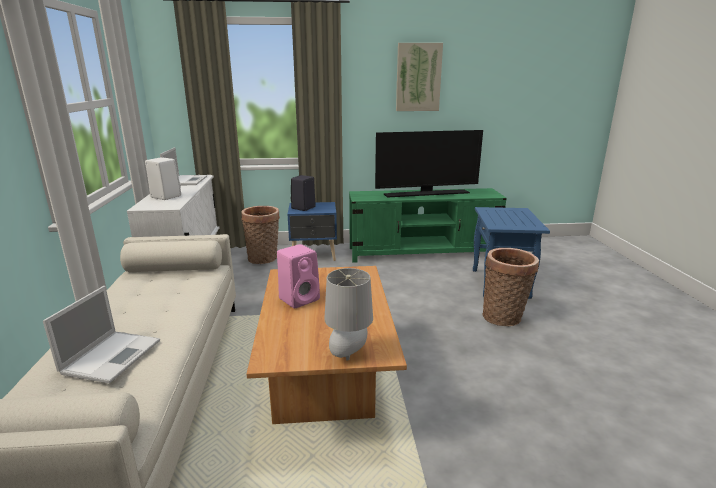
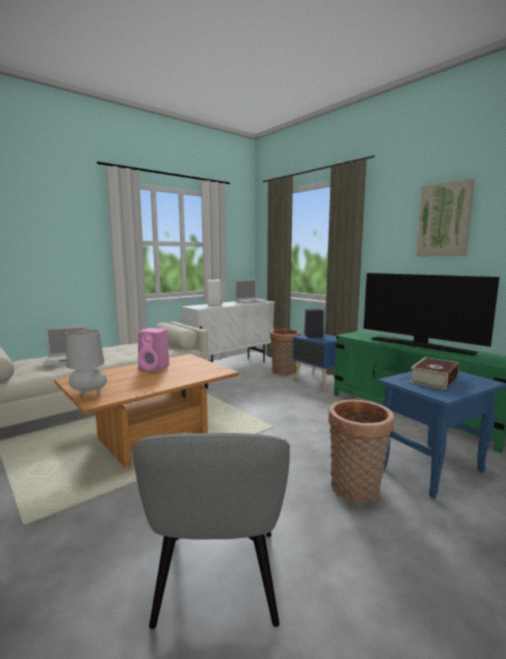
camera: 55 degrees right, 10 degrees down
(505, 218) = (434, 379): none -> book
(571, 408) = (218, 578): none -> grey armchair

